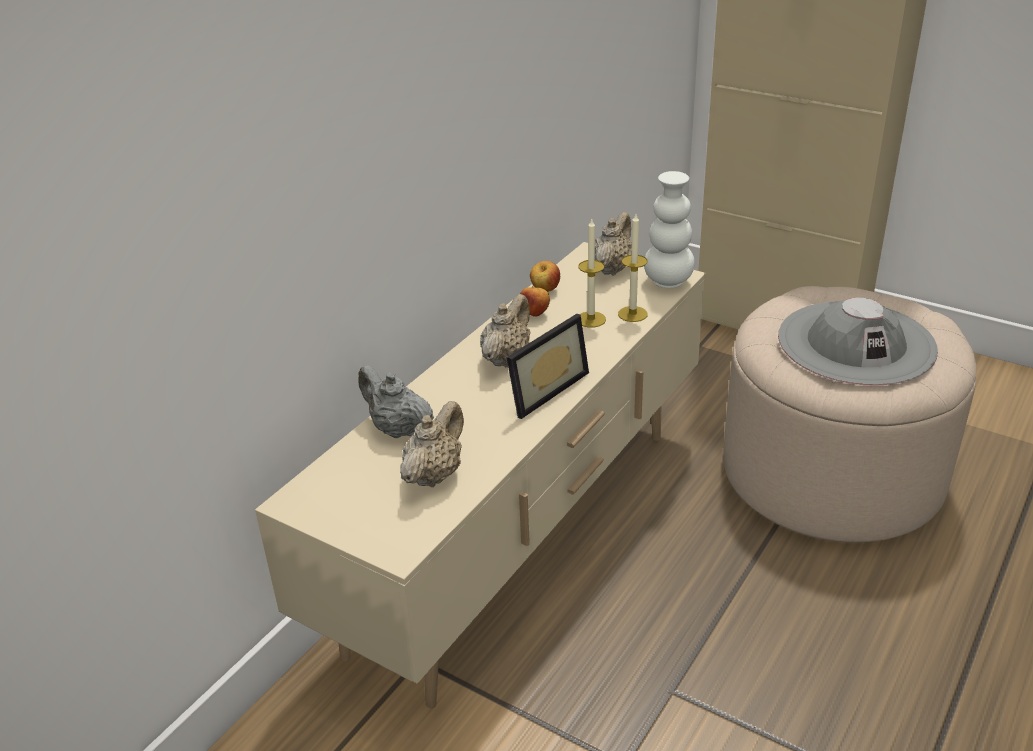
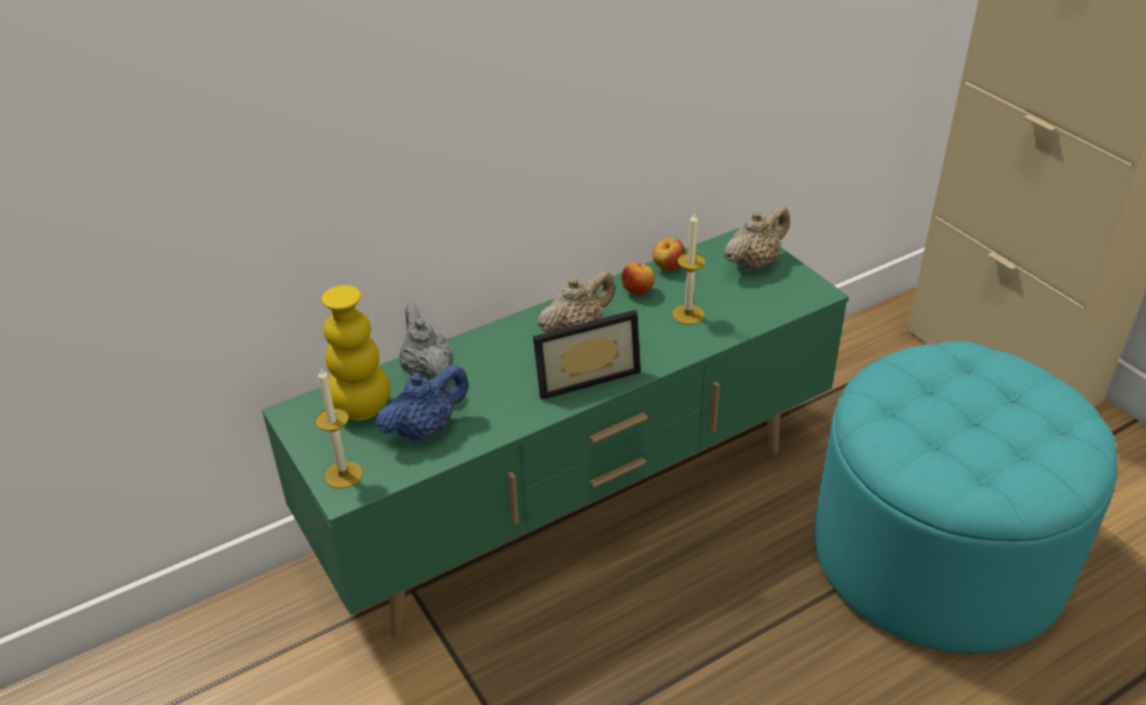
camera: 25 degrees right, 5 degrees up
(358, 477) = (362, 409): none -> yellow vase
(434, 474) = (426, 429): beige teapot -> blue teapot
(522, 537) = (577, 508): beige tv stand -> green tv stand
(632, 314) = (734, 321): candle -> candle (343, 475)
(668, 282) = (799, 295): white vase -> none
(831, 472) = (937, 554): beige ottoman -> turquoise ottoman
(856, 343) = (967, 427): grey hat -> none

